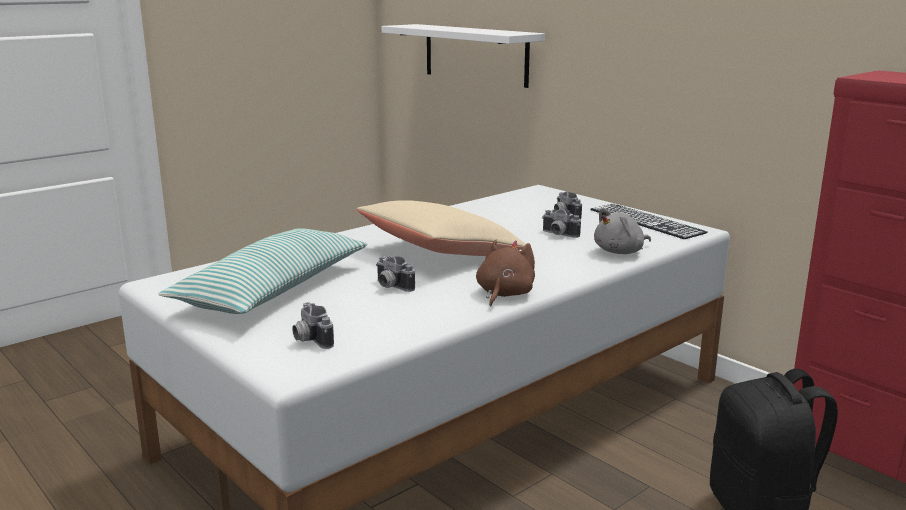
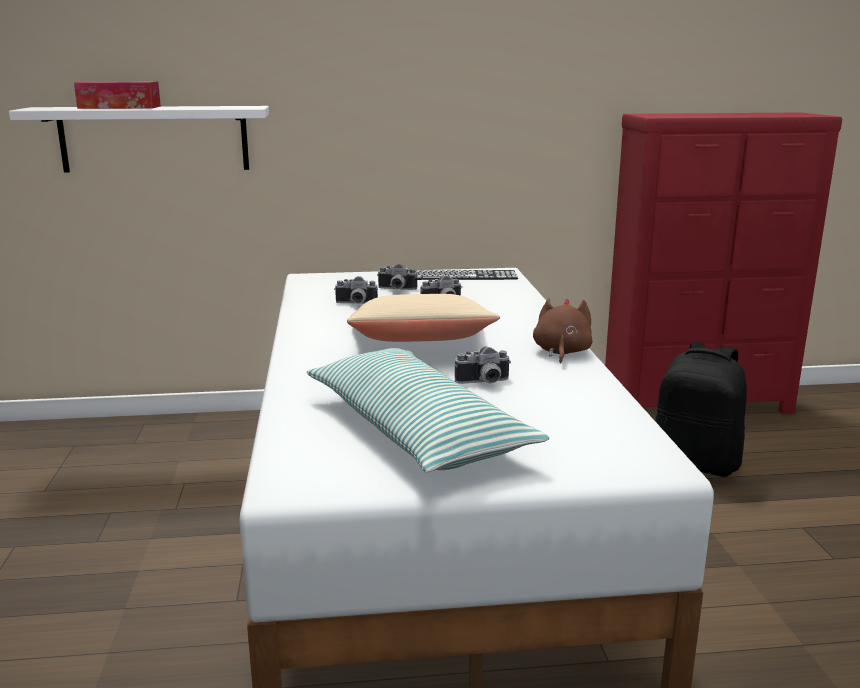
camera: 55 degrees left, 0 degrees up
(309, 340) = (585, 443): camera -> camera (356, 303)
(445, 27) = (120, 107): none -> tissue box
(504, 294) = (561, 352): brown plush toy -> brown plush toy turned 45 degrees clockwise
(621, 252) = (517, 299): grey plush toy -> none

